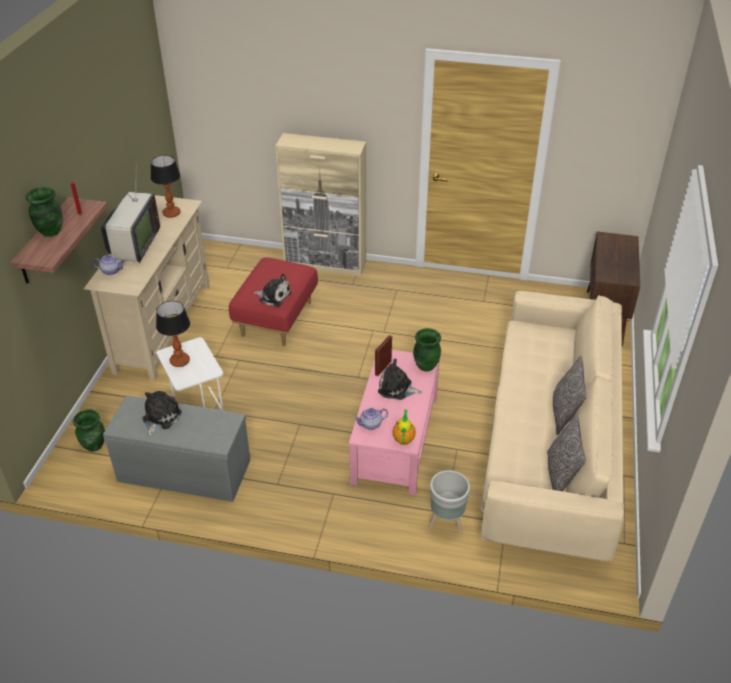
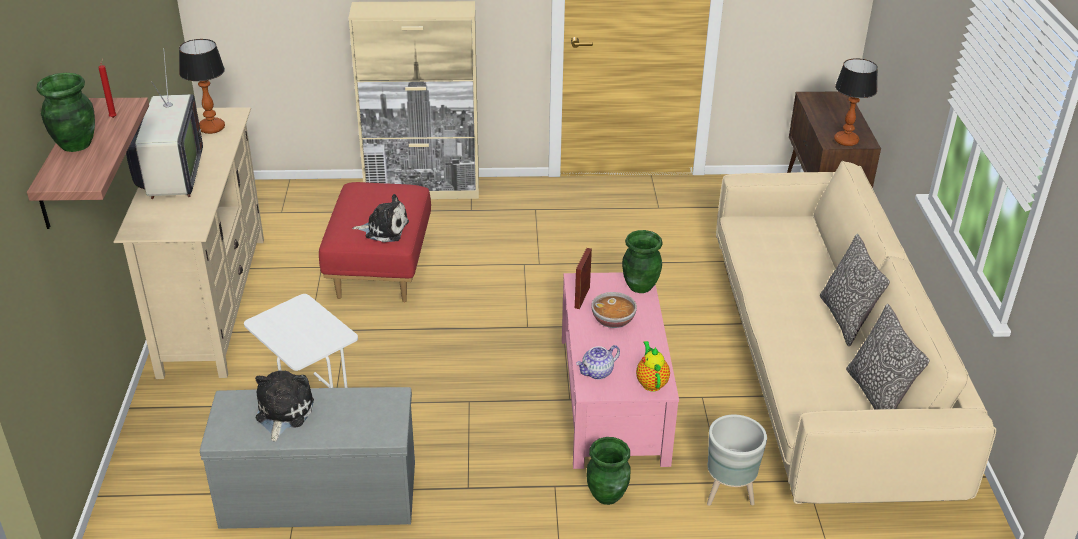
camera: 15 degrees left, 5 degrees down
(94, 445) = (163, 483): green vase -> green vase (607, 495)
(111, 271) = (149, 213): teapot -> none
(179, 361) = (284, 330): table lamp -> table lamp (845, 141)
(397, 388) = (613, 321): plush toy -> bowl

